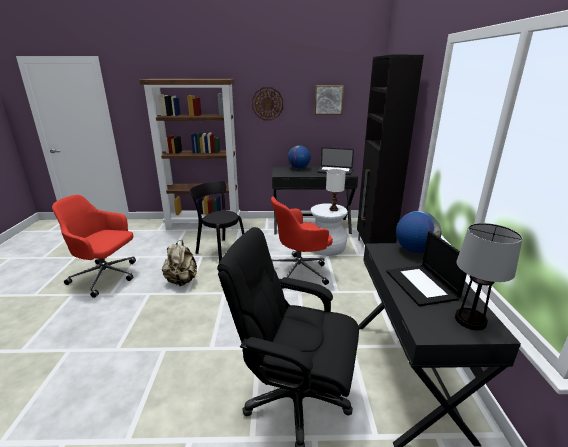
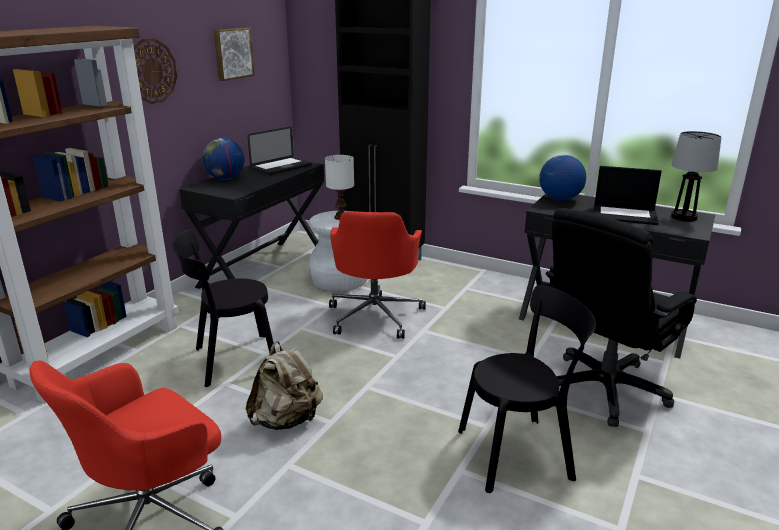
camera: 60 degrees left, 0 degrees up
(190, 370) = (520, 453): none -> black chair

